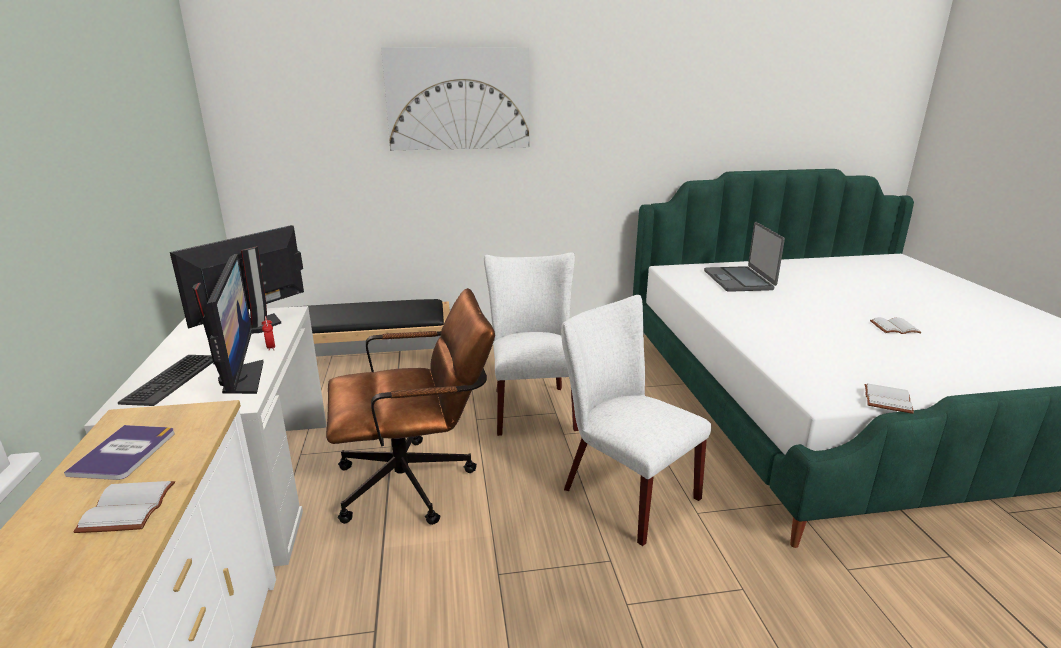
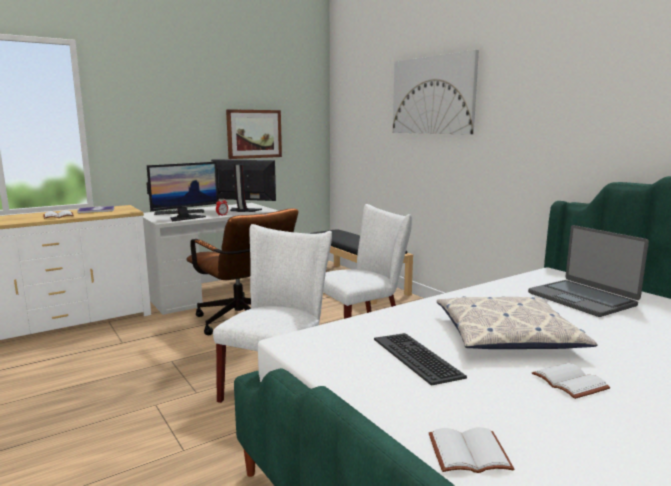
camera: 65 degrees right, 10 degrees down
(156, 182) = (254, 134): none -> picture
(739, 280) = (582, 299): laptop -> laptop turned 90 degrees counterclockwise
(812, 321) = (507, 335): none -> pillow
(857, 359) = (417, 358): none -> keyboard
(885, 399) = (314, 367): white book -> white book (469, 452)

